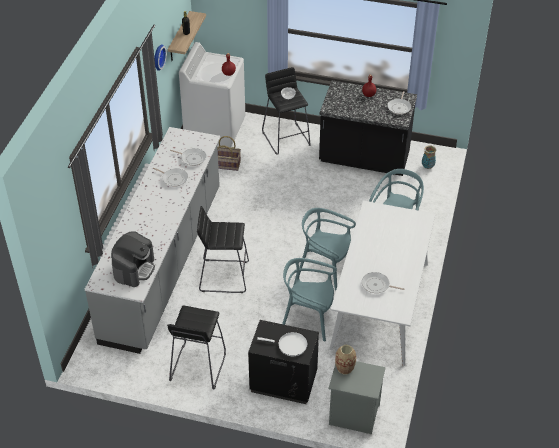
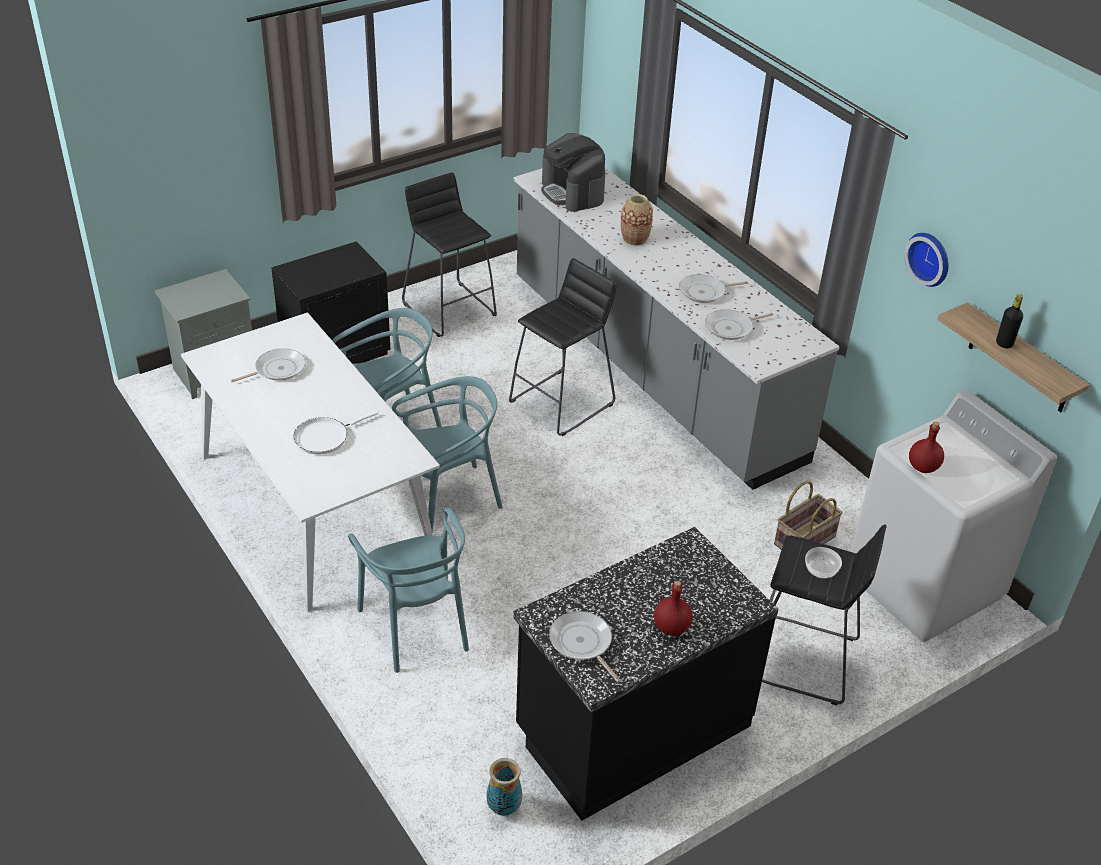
camera: 130 degrees right, 5 degrees down
(290, 345) = (316, 270): white frying pan -> white frying pan (324, 437)
(344, 368) = (227, 293): vase -> vase (634, 239)

